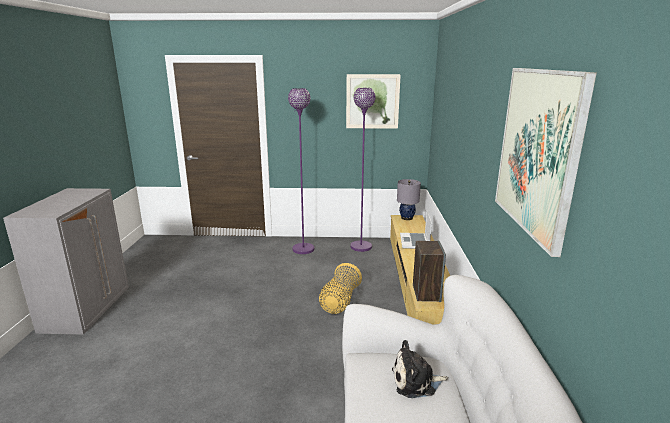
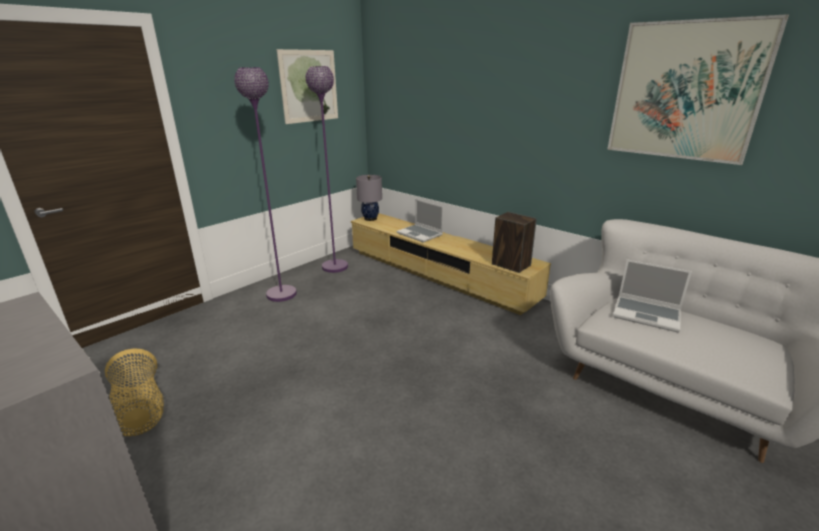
camera: 50 degrees left, 5 degrees up
(340, 301) = (412, 319): basket -> basket (140, 410)
(416, 382) = (647, 314): plush toy -> laptop

